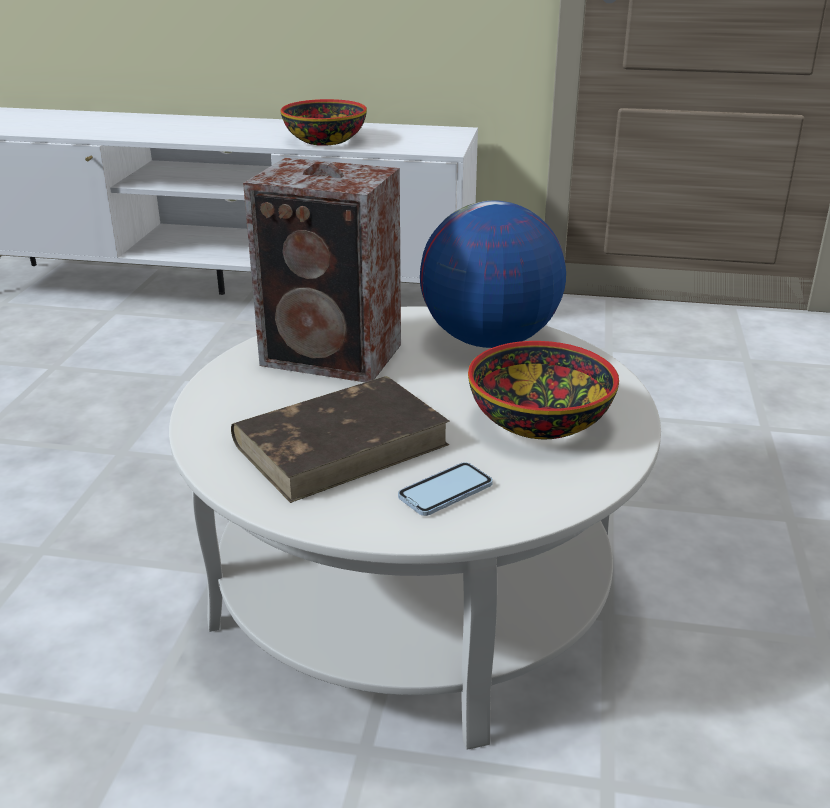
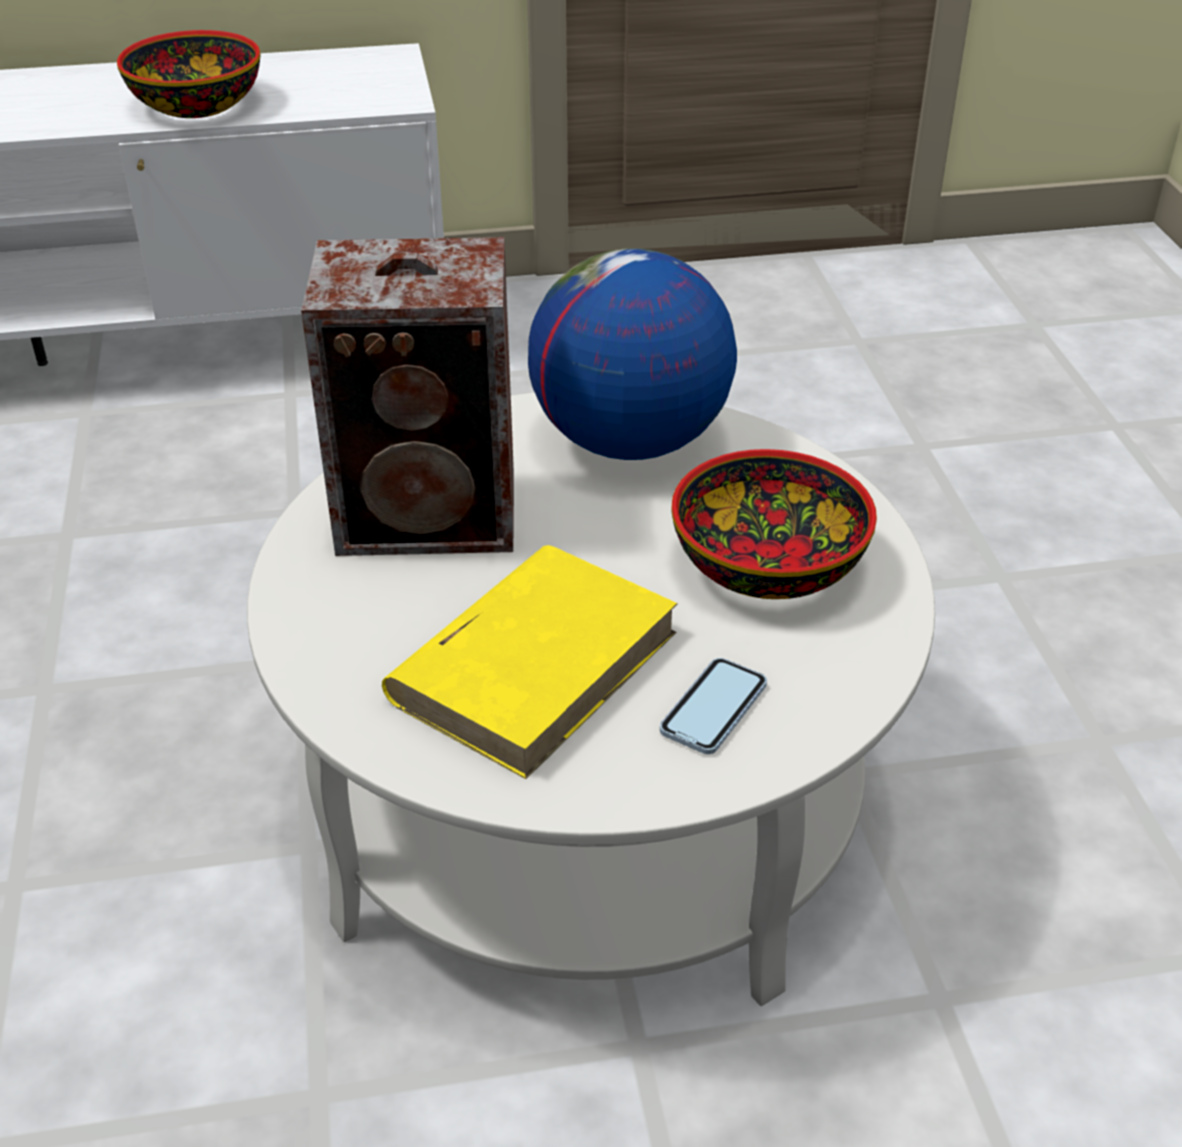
camera: 20 degrees left, 10 degrees up
(342, 443) = (535, 664): brown book -> yellow book

